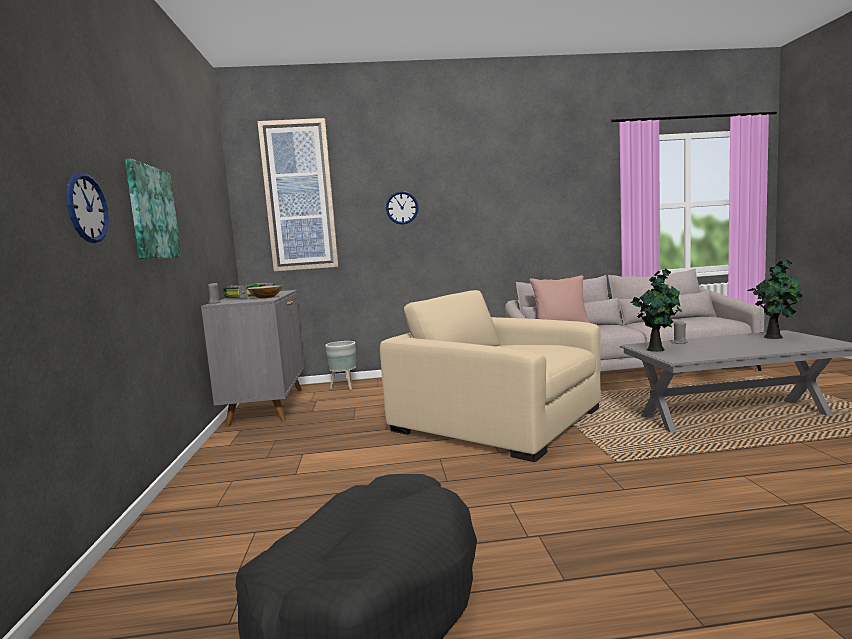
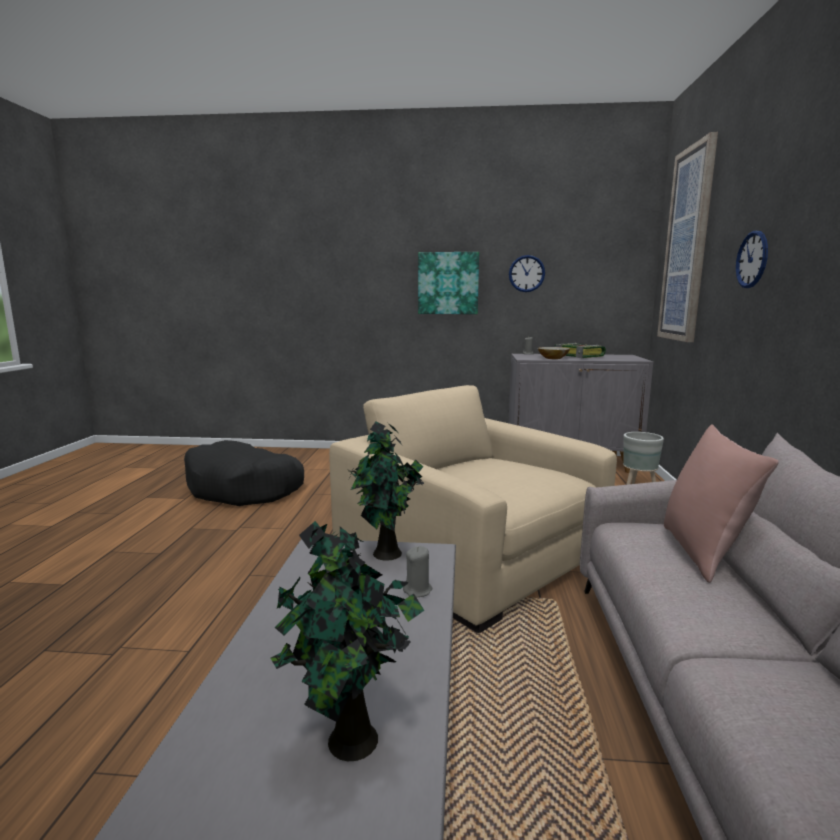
camera: 100 degrees right, 5 degrees up
(87, 208) = (370, 287): wall clock -> wall clock (526, 273)
(498, 419) = (470, 553): beige armchair -> beige armchair turned 90 degrees counterclockwise

